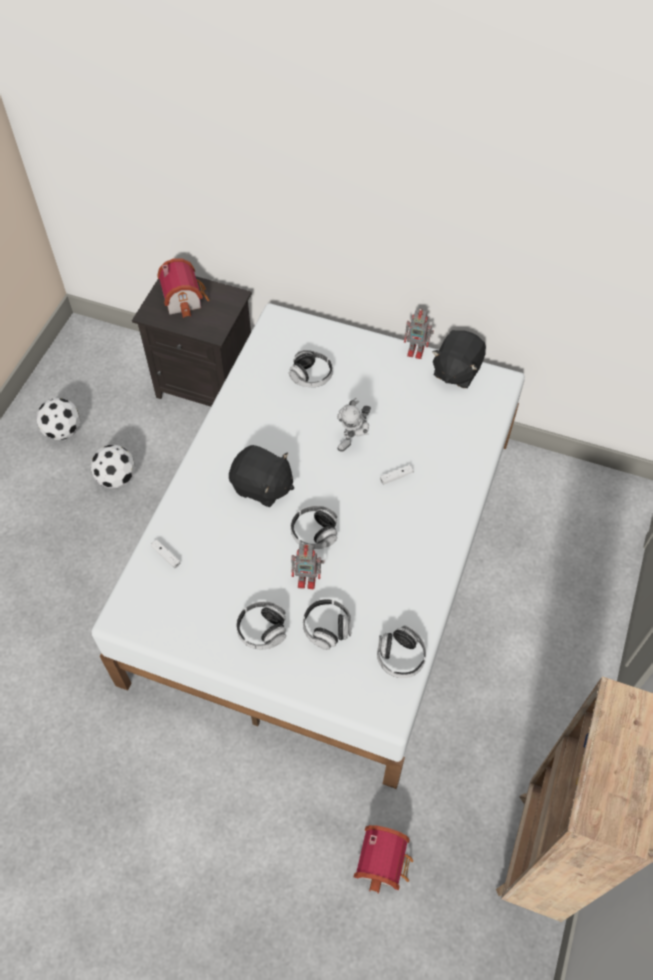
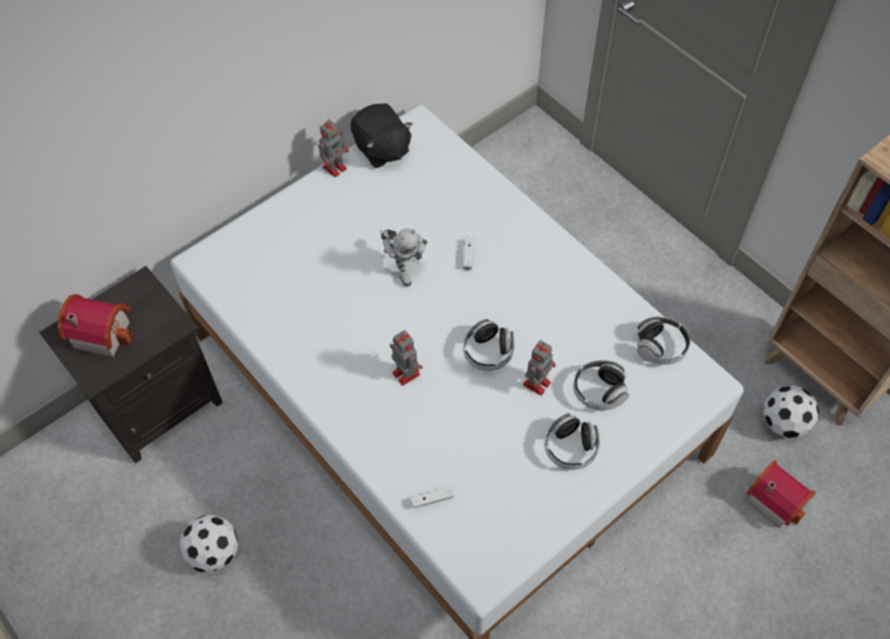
camera: 60 degrees left, 0 degrees up
(63, 431) = (105, 585): football -> football (784, 423)
(262, 487) = (405, 372): black plush toy -> toy robot
(311, 376) = (299, 266): headphones -> none

